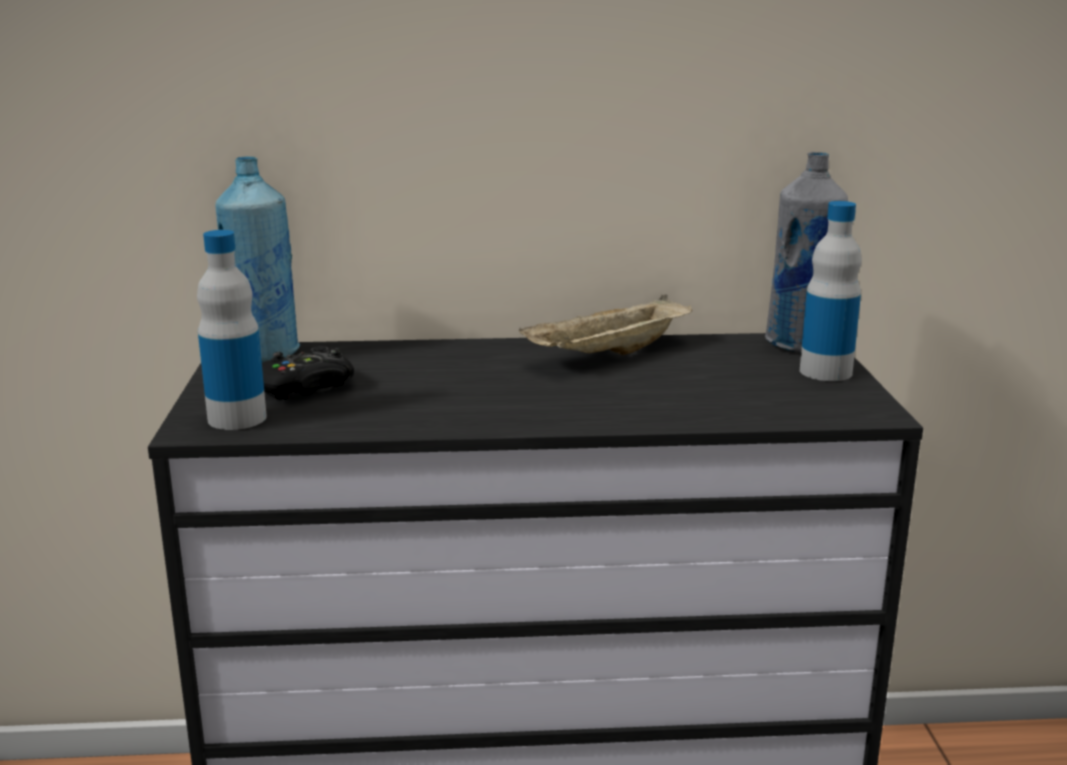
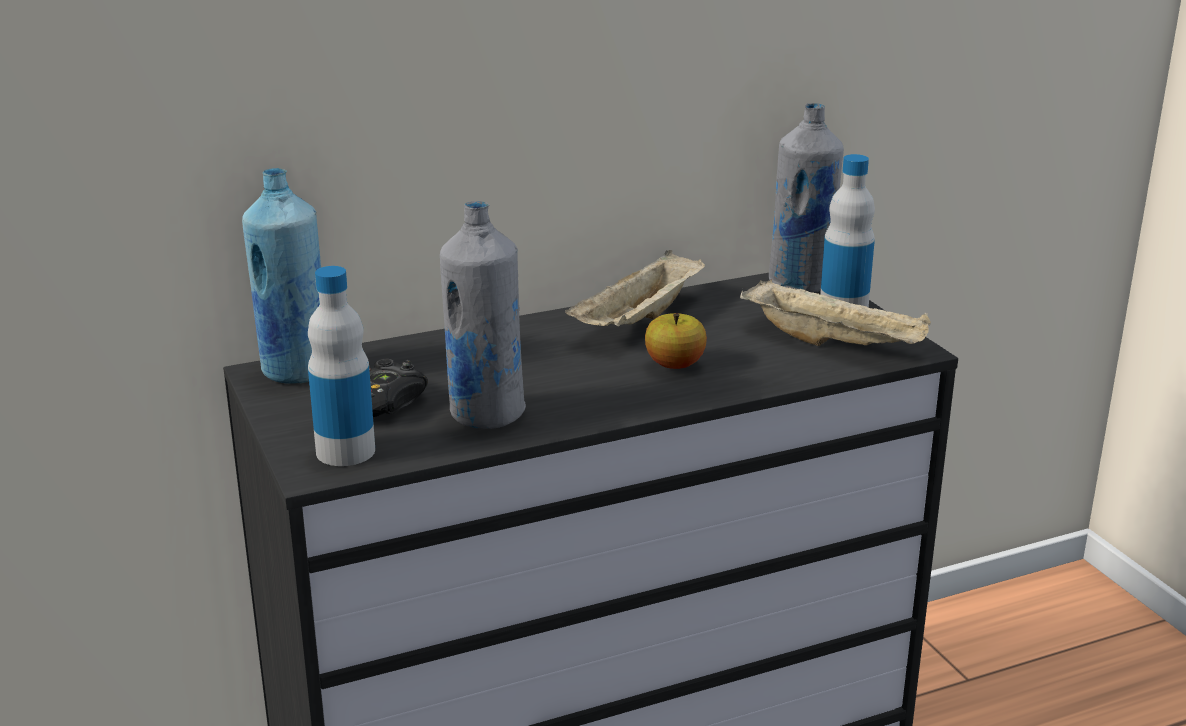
camera: 20 degrees left, 5 degrees up
(390, 408) = (486, 414): none -> grey bottle
(609, 394) = (674, 365): none -> apple
(793, 397) = (835, 343): none -> beige tray

